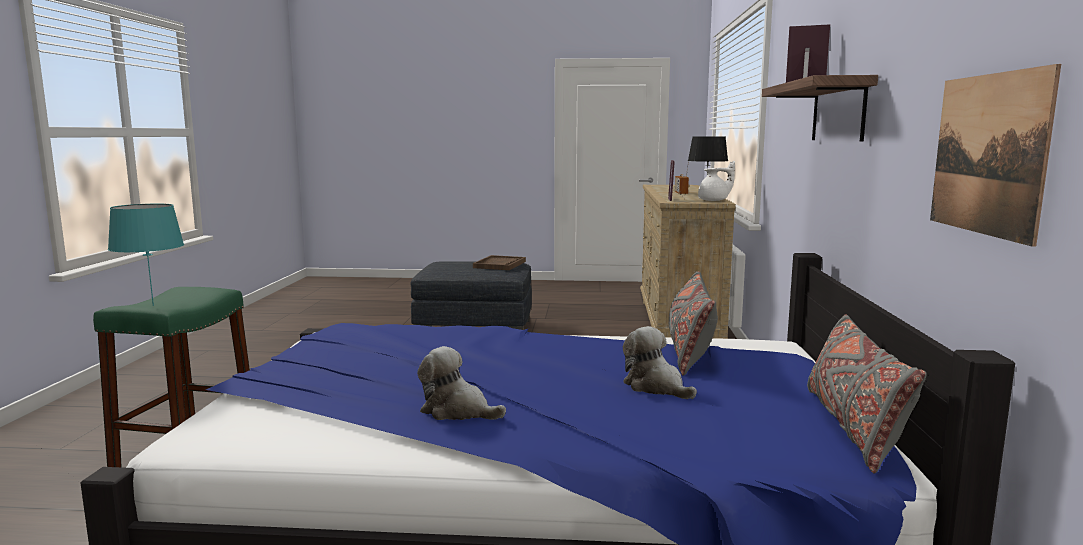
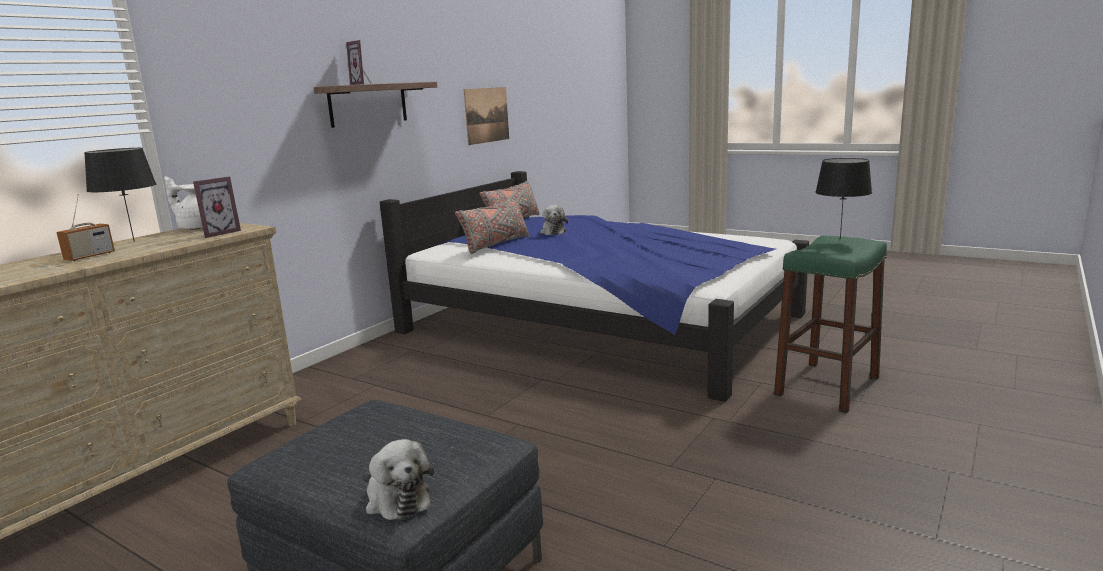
camera: 150 degrees left, 5 degrees up
(152, 306) = (840, 239): turquoise table lamp -> black table lamp
(457, 411) = (650, 232): plush toy -> plush toy (396, 498)
(500, 264) = (331, 442): brown tray -> none

